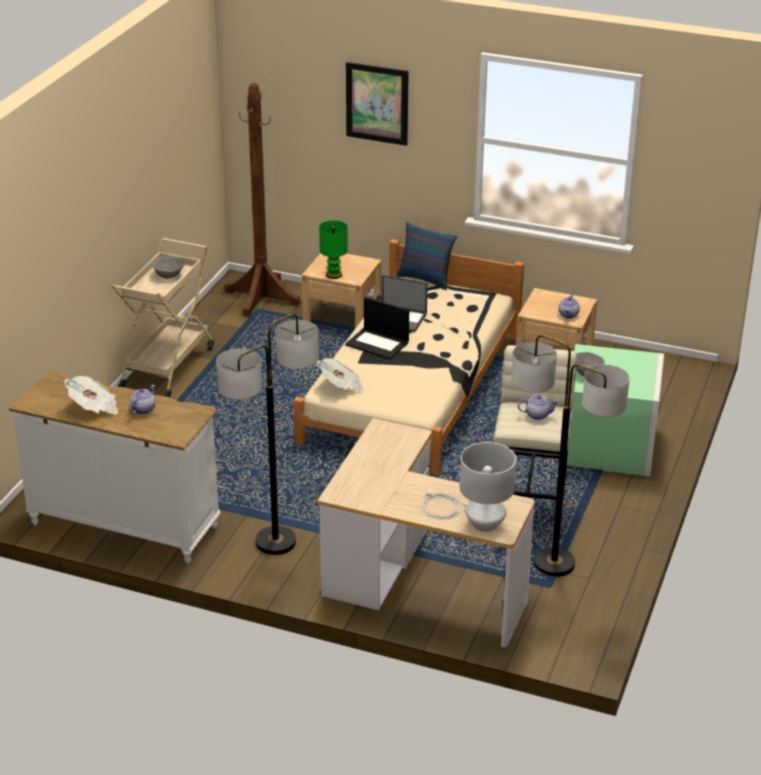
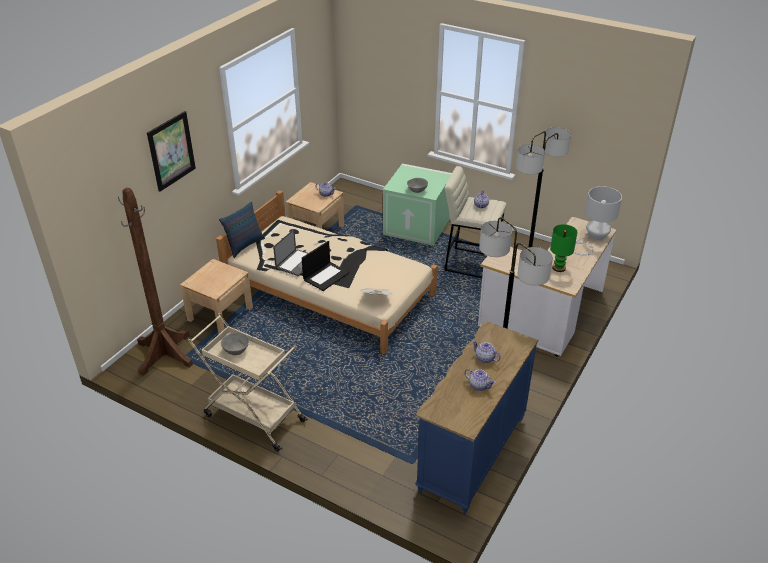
camera: 80 degrees left, 5 degrees up
(94, 407) = (479, 385): newspaper -> teapot
(124, 525) = (472, 454): white dresser -> blue dresser
(333, 275) = (225, 283): green table lamp -> green table lamp (559, 268)

